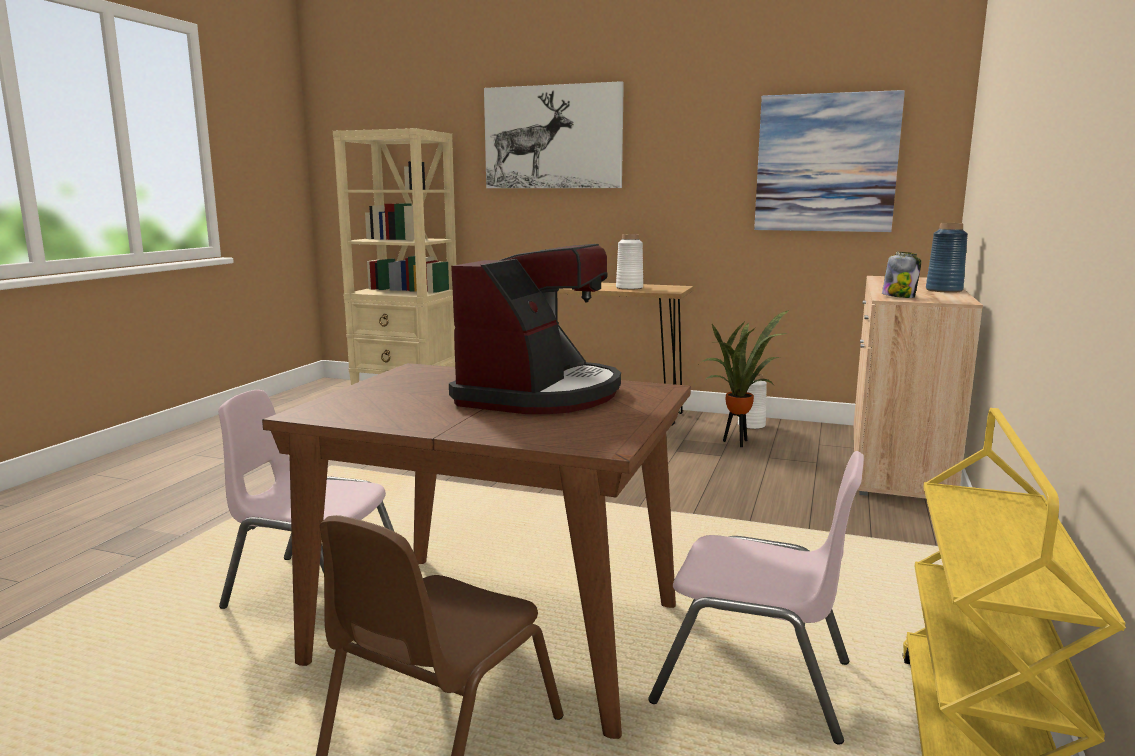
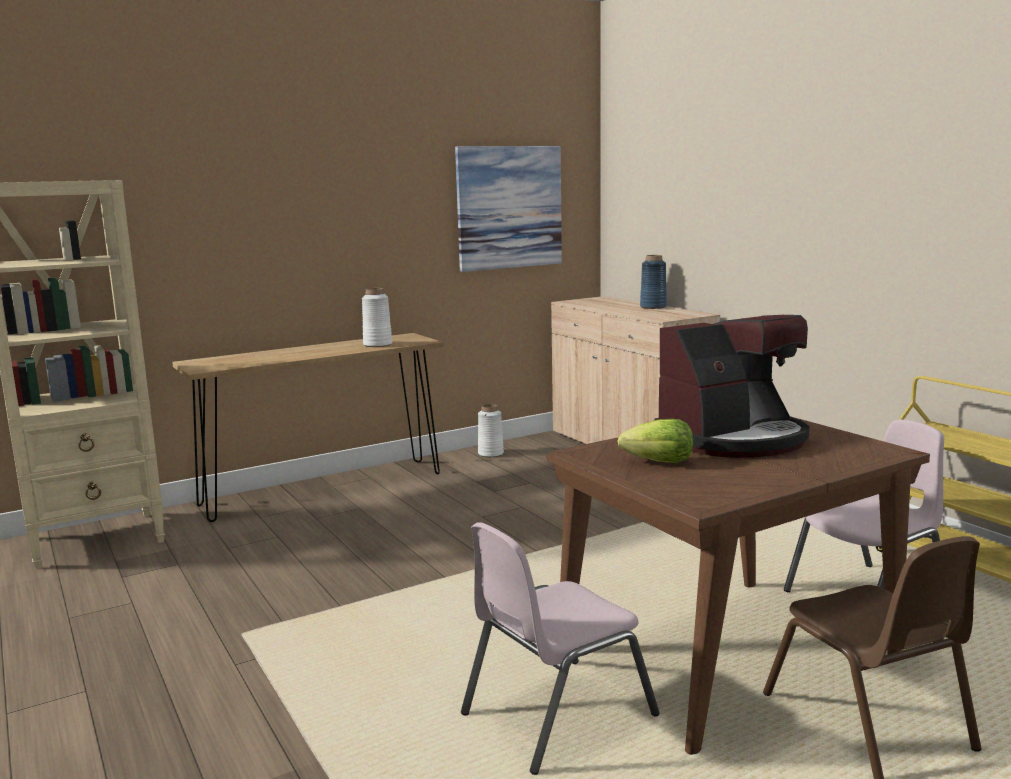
camera: 50 degrees left, 0 degrees up
(420, 388) = (659, 462): none -> lettuce
(540, 394) = (733, 439): coffee machine -> coffee machine turned 90 degrees clockwise
(552, 137) = (245, 185): picture -> none
(738, 443) = (517, 469): potted plant -> none
(899, 296) = (660, 316): jar -> none

